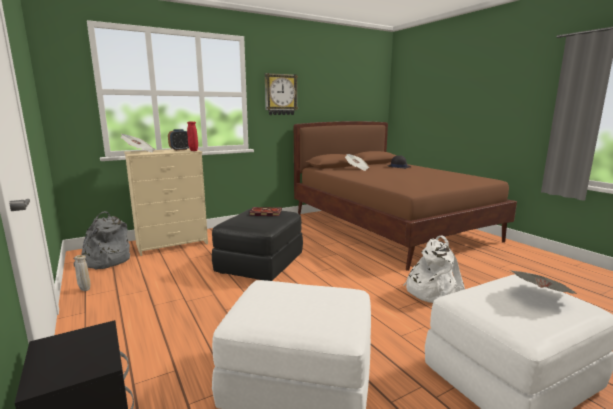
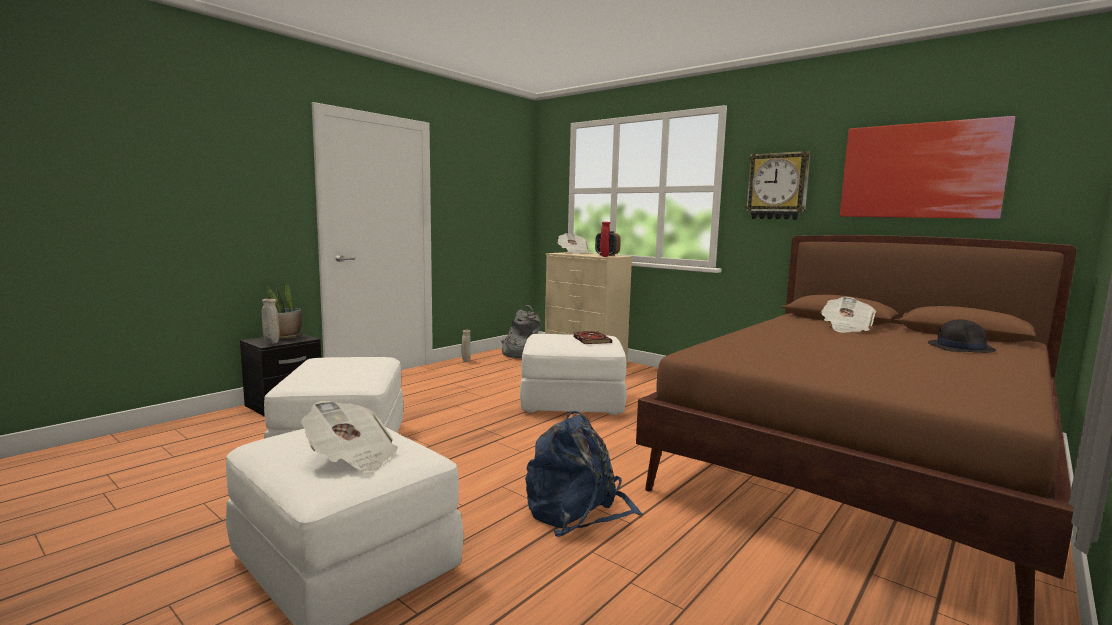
camera: 70 degrees right, 5 degrees down
(61, 349) = (286, 337): none -> potted plant
(98, 360) = (271, 343): none -> beige vase
(260, 264) = (572, 402): black ottoman -> white ottoman
(340, 89) = (920, 171): none -> picture
(431, 291) = (577, 511): white backpack -> blue backpack

